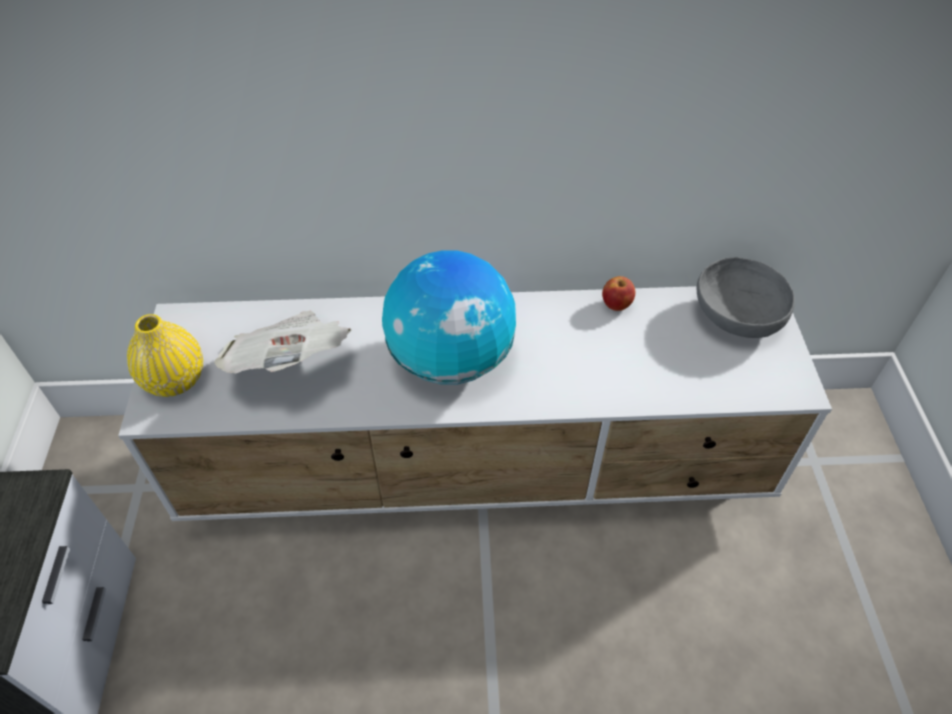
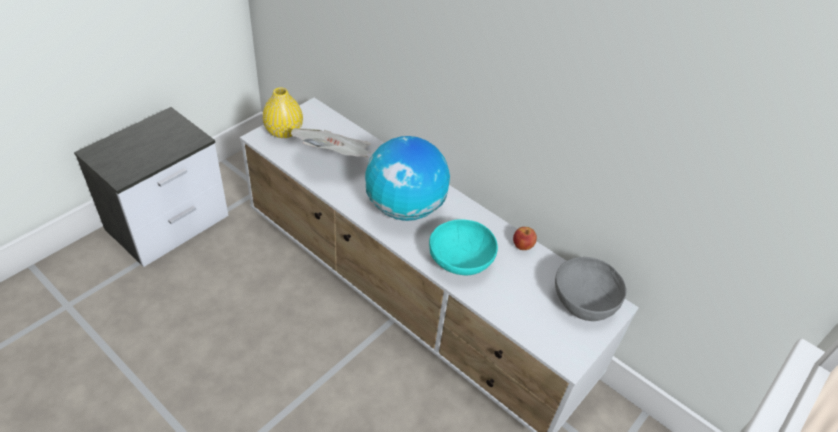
camera: 40 degrees right, 5 degrees down
(584, 374) = (460, 262): none -> turquoise bowl

